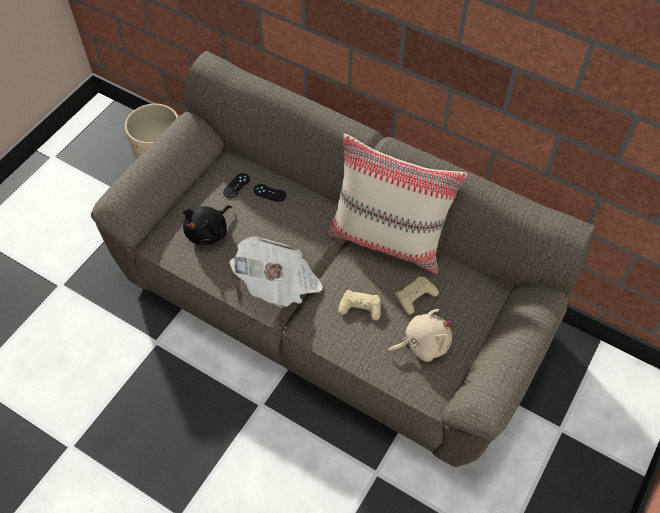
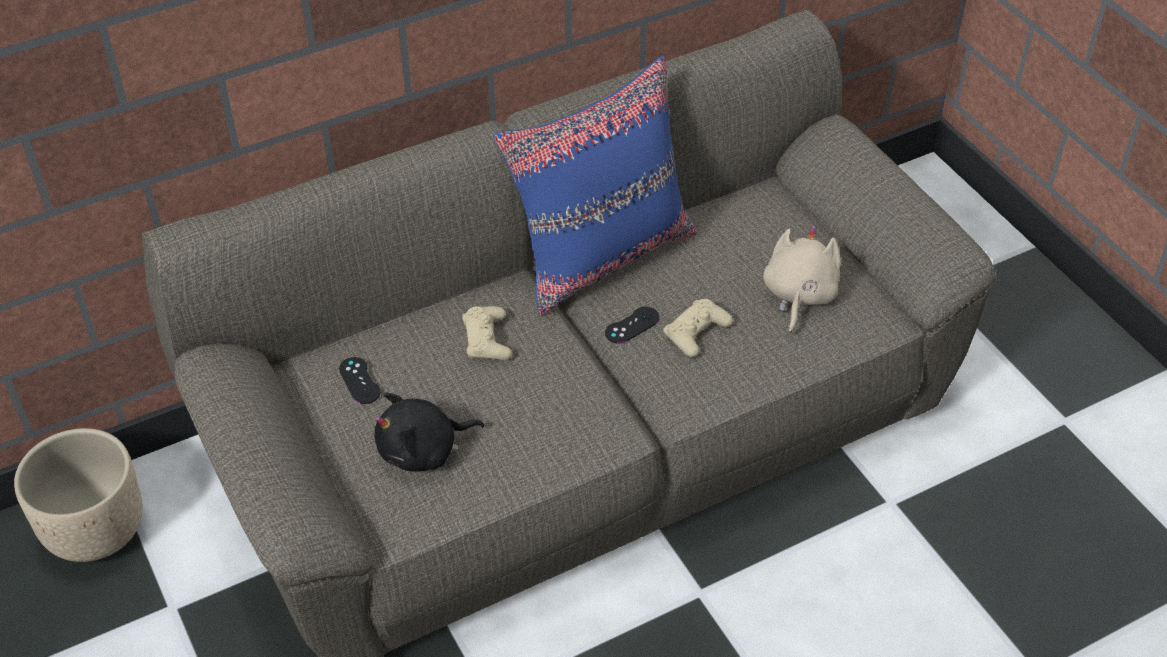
camera: 60 degrees left, 10 degrees down
(209, 232) = (423, 451): black plush toy -> black plush toy turned 90 degrees clockwise
(269, 193) = (409, 347): black game controller -> black game controller (632, 325)
(279, 284) = (590, 404): newspaper -> none
(388, 239) = (601, 255): beige pillow -> blue pillow
(415, 297) = (720, 269): beige game controller -> beige game controller (487, 339)

